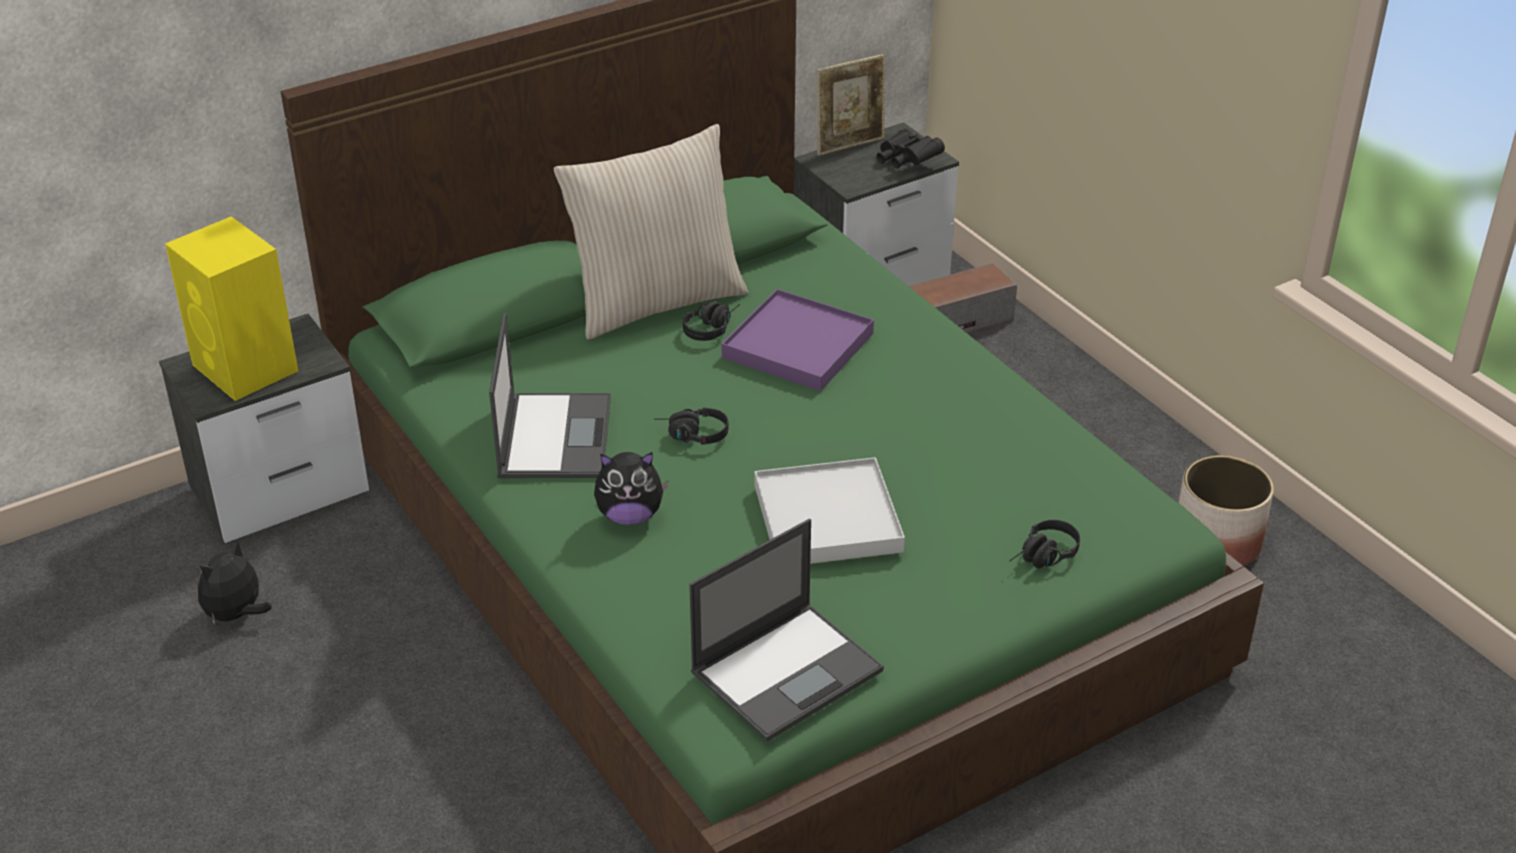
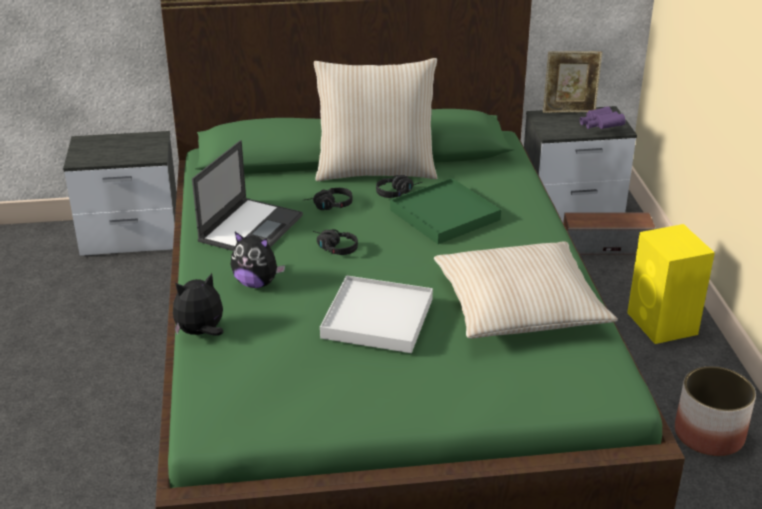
camera: 25 degrees right, 5 degrees down
(236, 615) = (55, 295): plush toy -> plush toy (201, 333)
(246, 369) = (111, 150): yellow speaker -> yellow speaker (663, 324)
(788, 670) = (274, 402): laptop -> none
(797, 346) = (444, 215): purple tray -> green tray
(906, 161) = (600, 127): black binoculars -> purple binoculars
(980, 449) = (519, 306): none -> beige pillow
(1043, 557) = (509, 385): black headphones -> black headphones (328, 206)

